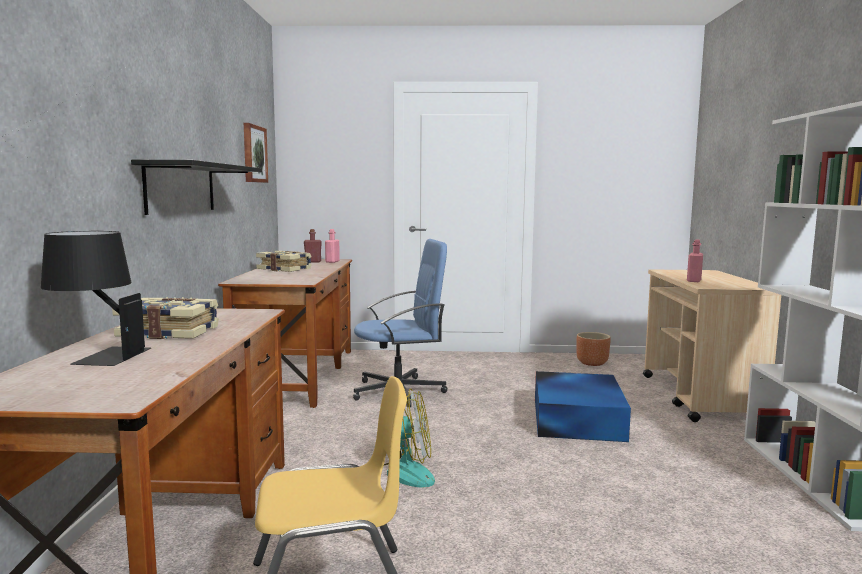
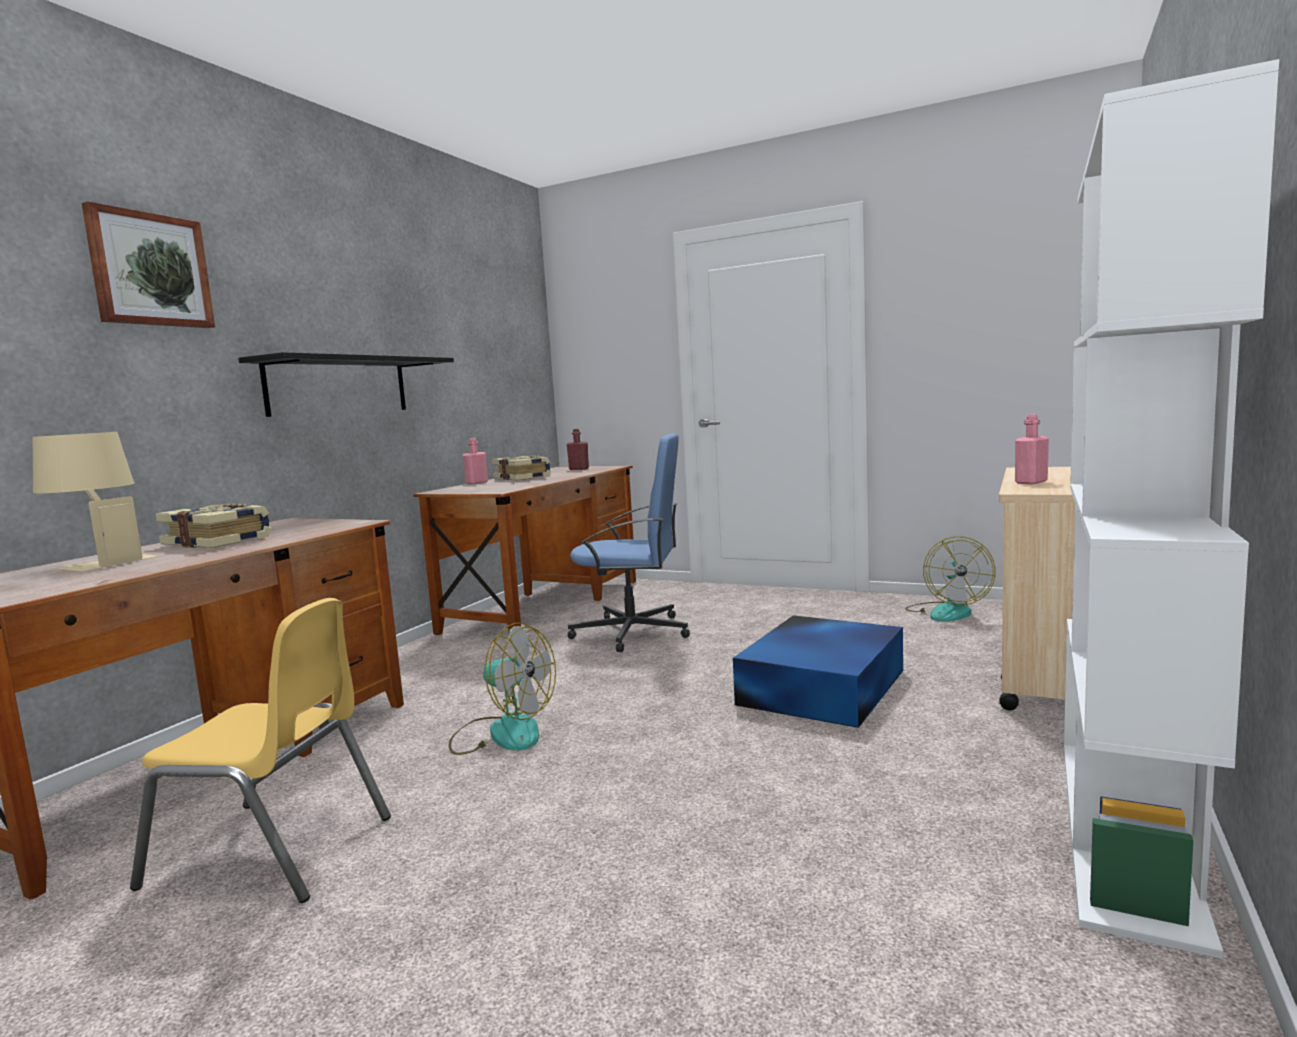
camera: 25 degrees right, 0 degrees up
(97, 355) = (100, 561): black table lamp -> beige table lamp
(253, 154) = (495, 343): picture -> picture (149, 270)
(332, 261) = (600, 468): pink bottle -> pink bottle (476, 483)
(592, 363) = (947, 611): brown planter -> fan

